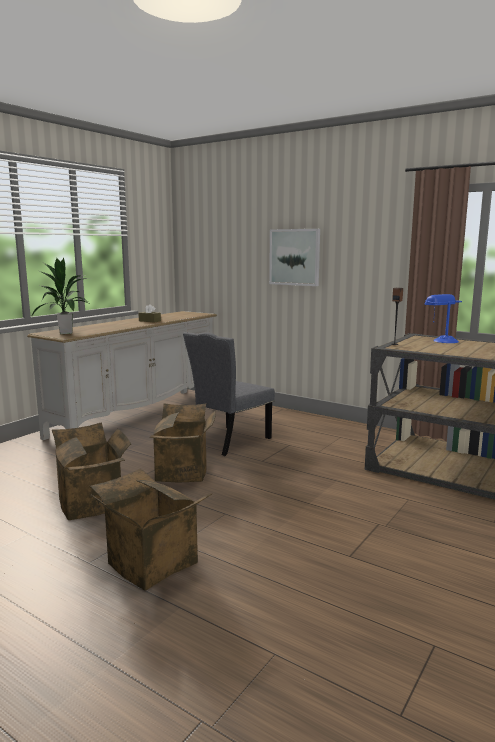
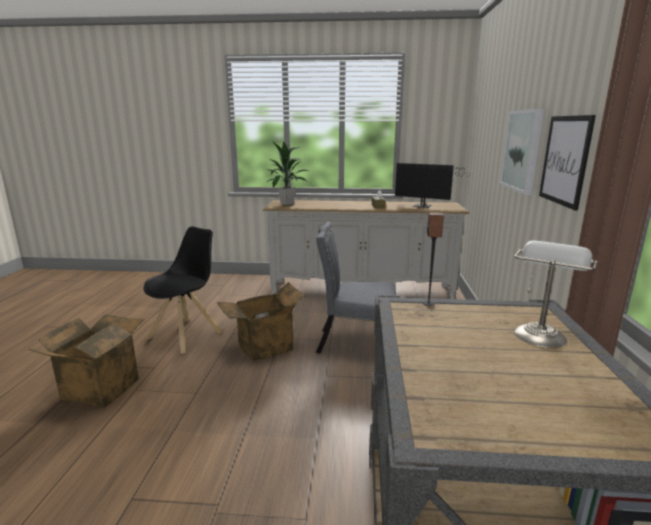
camera: 60 degrees right, 5 degrees up
(94, 503) = (187, 335): cardboard box -> black chair
(178, 316) = (424, 206): none -> monitor
(357, 259) = (565, 160): none -> picture
(441, 340) = (540, 331): blue table lamp -> white table lamp

